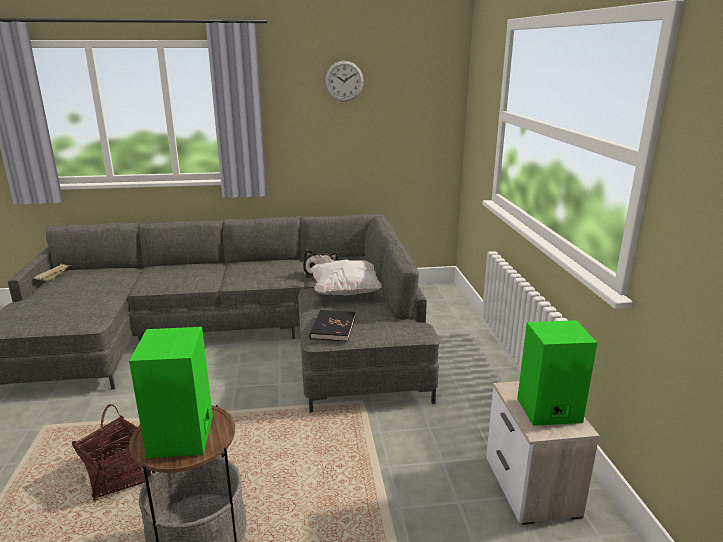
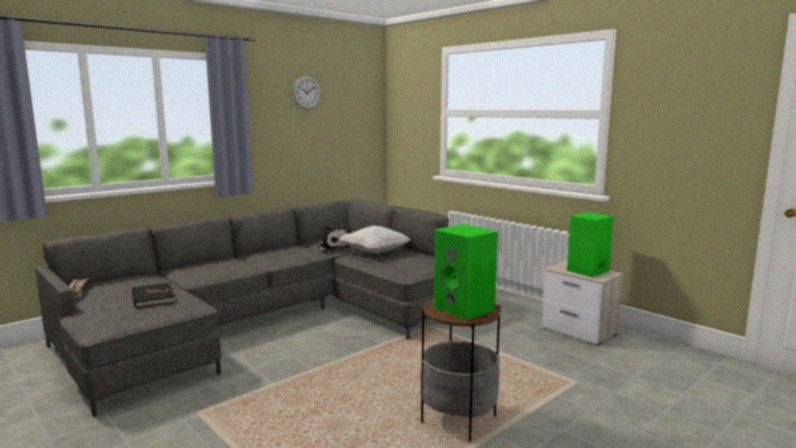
camera: 35 degrees left, 10 degrees down
(119, 476) = (327, 412): basket -> none
(333, 328) = (406, 268): black book -> black book (153, 298)

